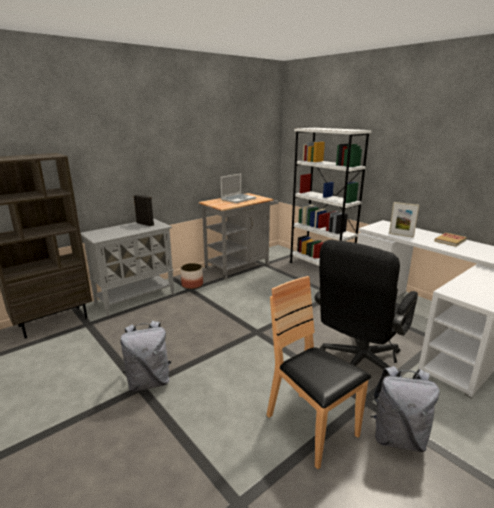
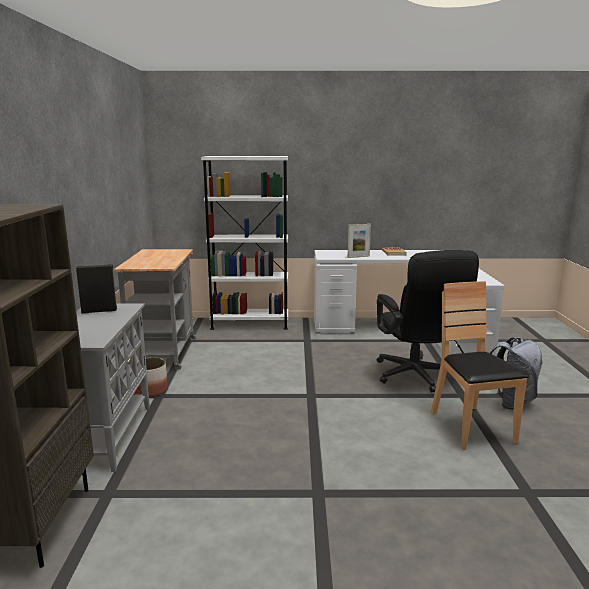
camera: 50 degrees left, 5 degrees down
(149, 382) = (314, 484): grey backpack -> none
(238, 199) = (154, 256): laptop -> none
(311, 427) = (471, 427): brown chair -> brown chair turned 75 degrees clockwise

